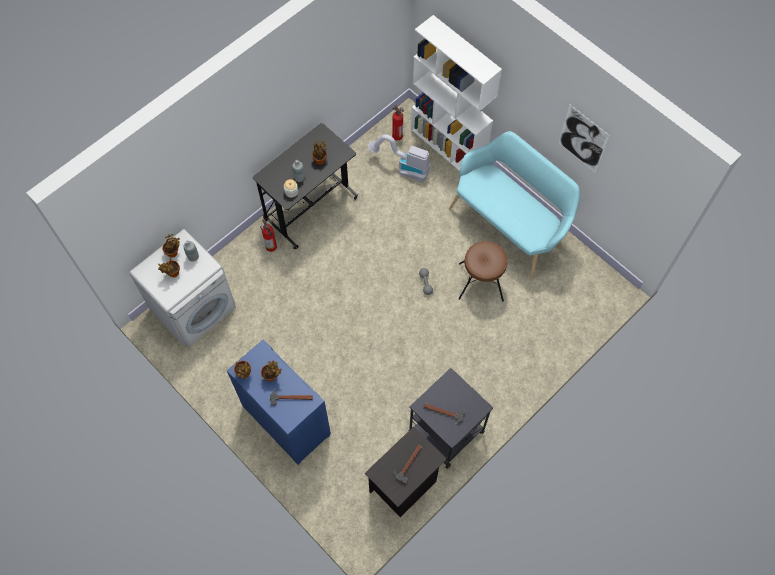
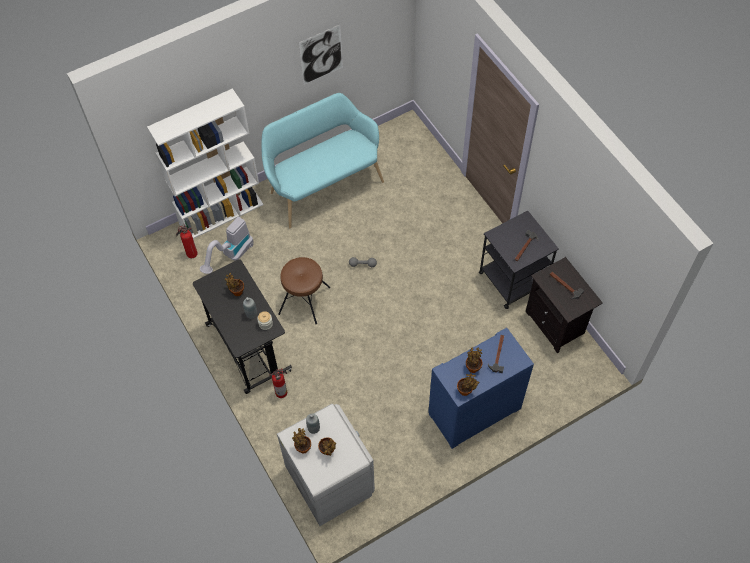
camera: 75 degrees left, 5 degrees down
(481, 282) = (374, 220): brown stool -> brown stool (305, 300)

